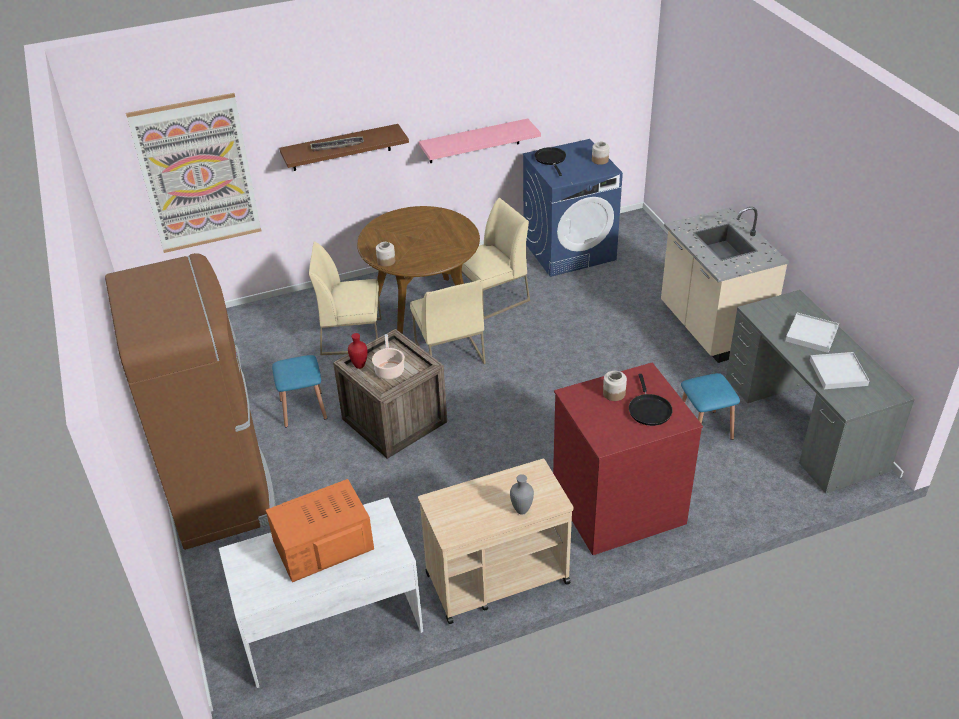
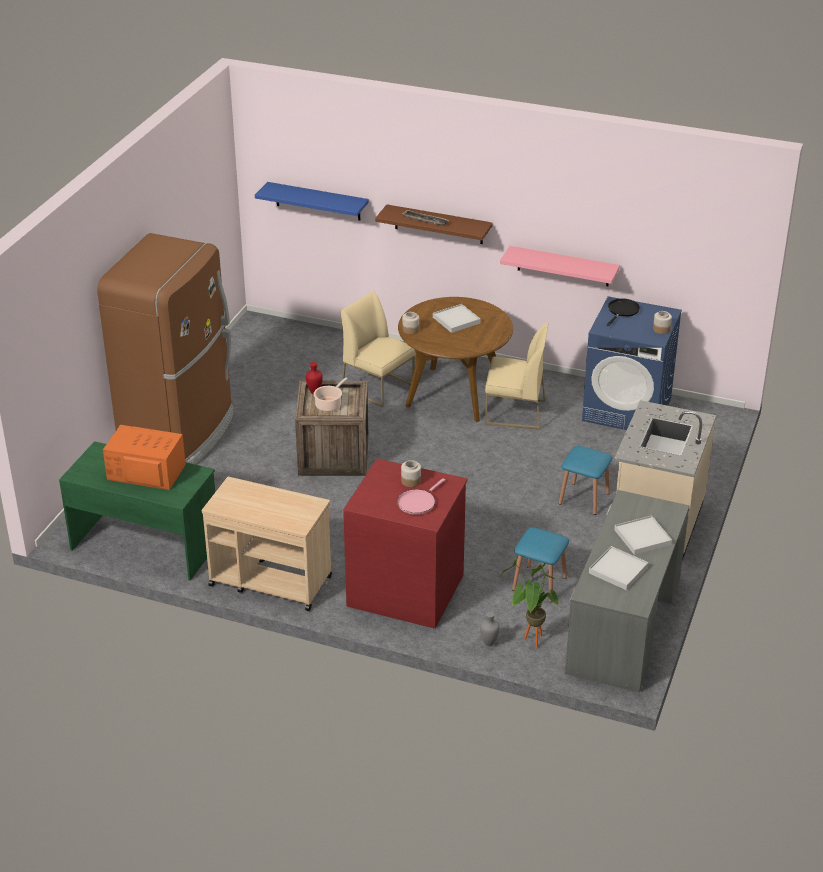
camera: 40 degrees right, 5 degrees down
(197, 175) = (318, 201): picture -> blue shelf
(303, 409) = (286, 416): blue stool -> blue stool (584, 498)
(330, 625) = (146, 544): white desk -> green desk
(412, 233) = (456, 320): none -> white tray
(448, 352) = (430, 432): beige chair -> none
(521, 511) = (273, 518): grey vase -> grey vase (488, 643)
(649, 409) = (418, 502): black frying pan -> pink frying pan
(766, 484) = (530, 641): none -> potted plant

